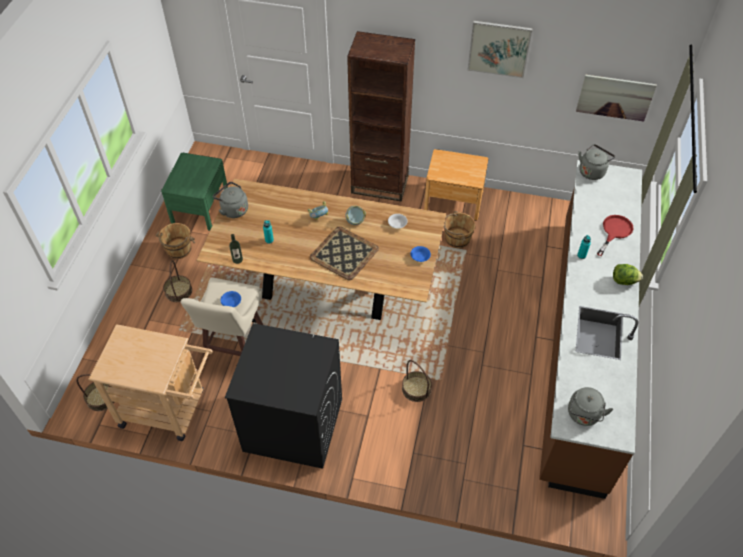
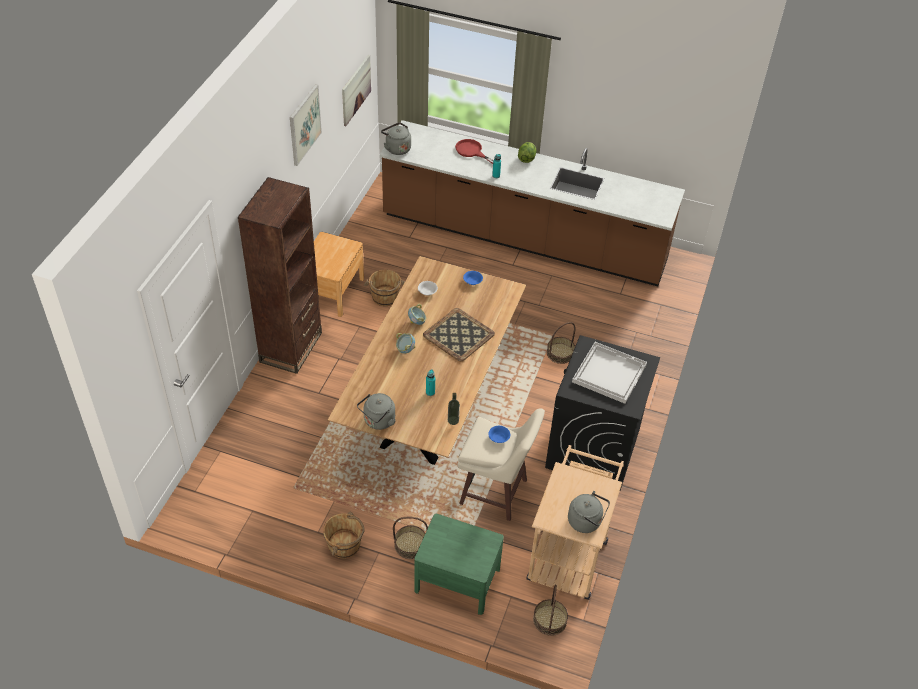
camera: 85 degrees left, 5 degrees down
(200, 207) = (278, 521): green nightstand -> green nightstand (457, 580)
(286, 366) = (609, 373): none -> white tray
(583, 415) = (654, 207): grey kettle -> grey kettle (586, 522)

